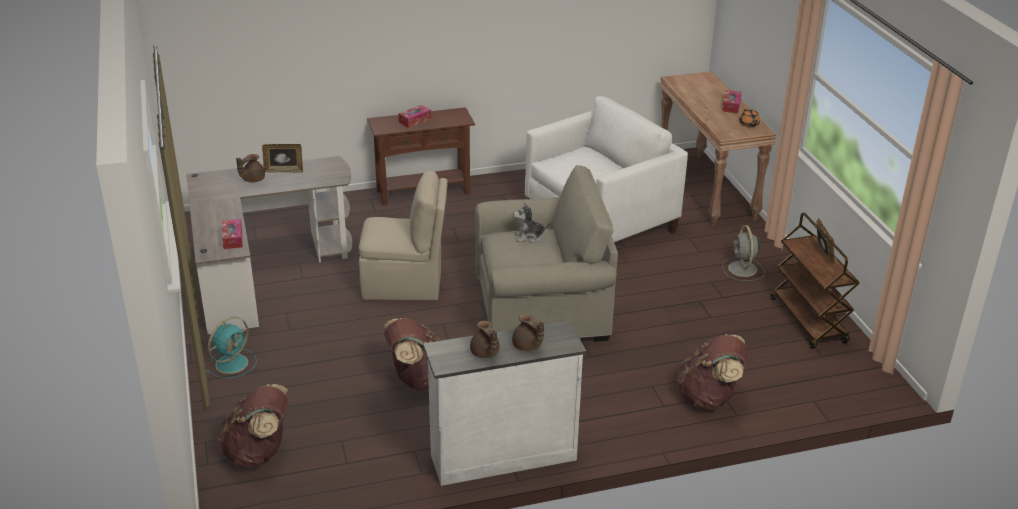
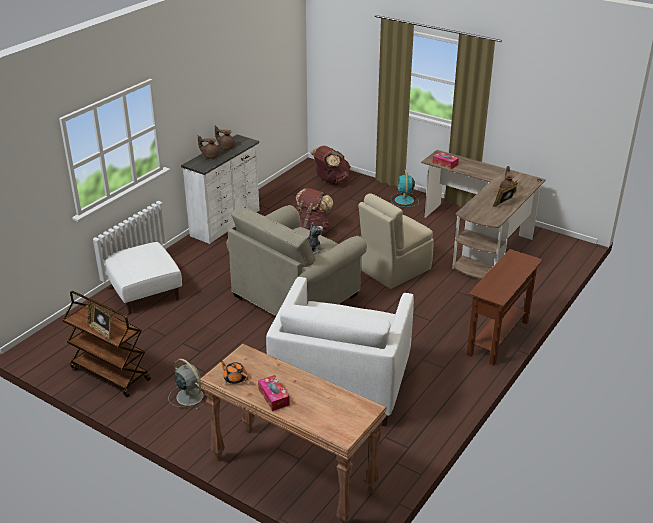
camera: 140 degrees right, 0 degrees up
(415, 120) = (510, 273): tissue box -> none
(709, 397) = (144, 292): brown backpack -> white ottoman

